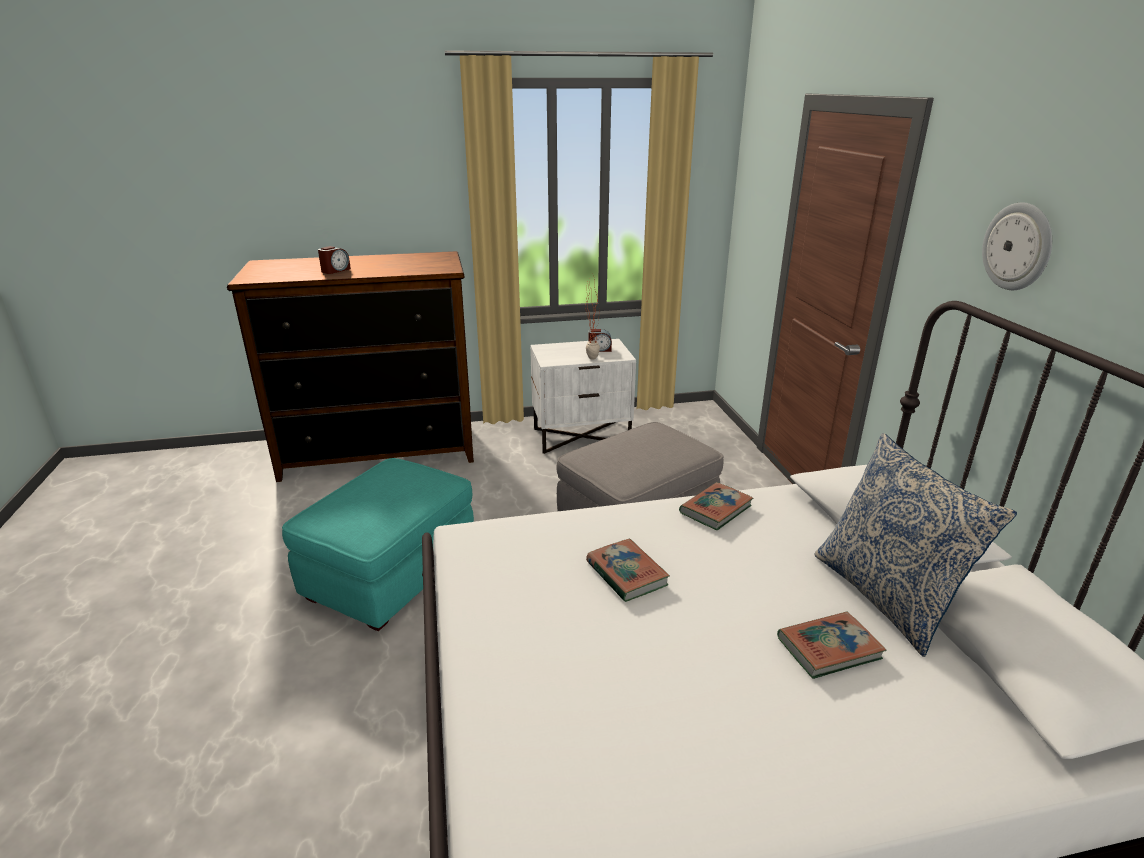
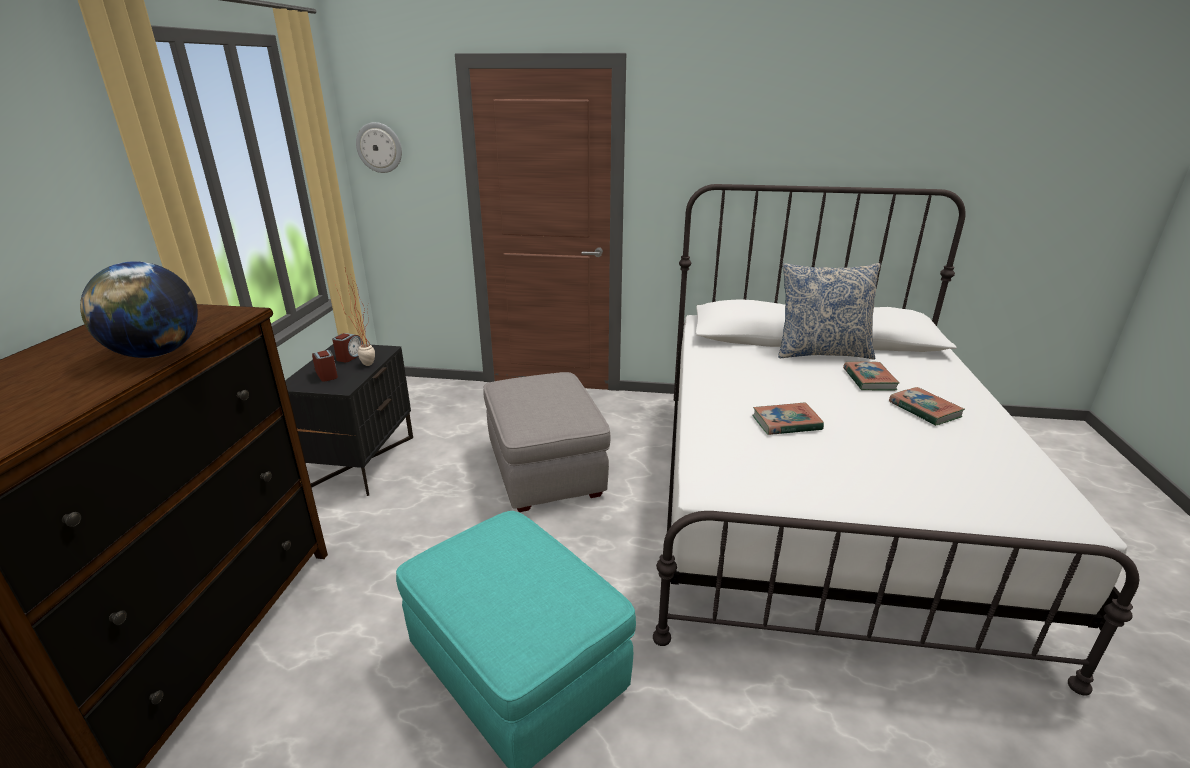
camera: 70 degrees left, 0 degrees up
(335, 270) = (66, 386): alarm clock -> alarm clock (327, 375)
(379, 272) = (156, 354): none -> globe
(581, 436) = (361, 461): white nightstand -> black nightstand
(715, 510) = (711, 373): book -> book (924, 410)
(1018, 247) = (733, 142): wall clock -> wall clock (379, 147)

